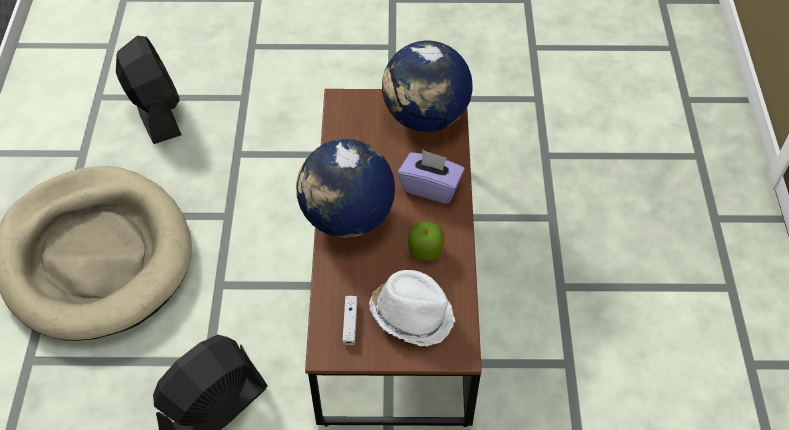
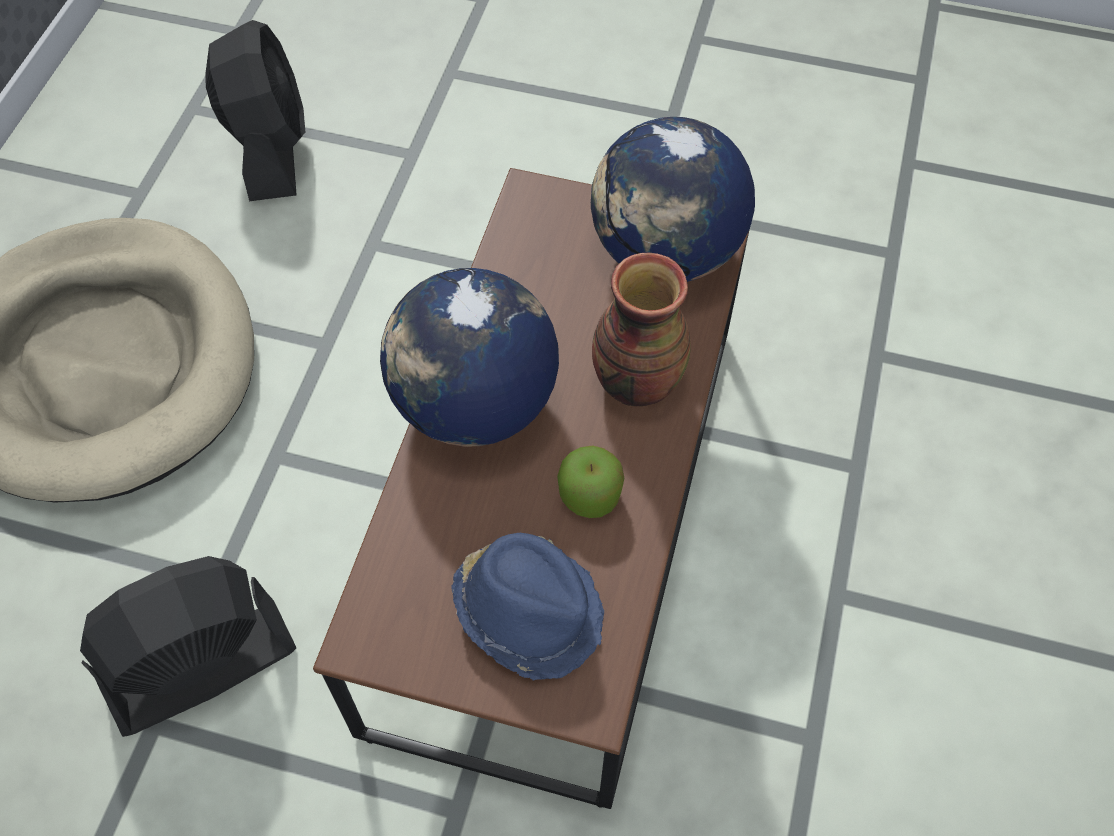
camera: 15 degrees right, 5 degrees up
(350, 323) = (417, 599): white game controller -> none
(412, 314) = (530, 610): white hat -> blue hat
(430, 187) = (635, 382): purple tissue box -> vase

